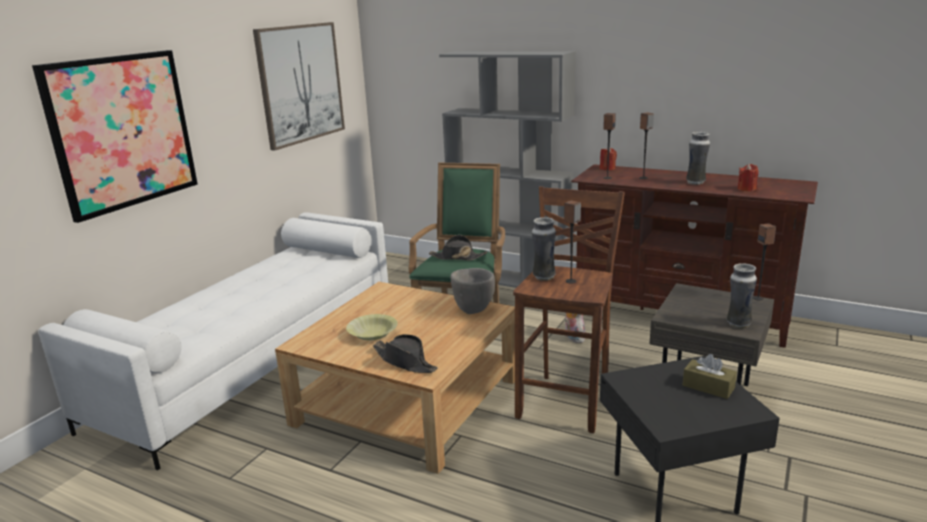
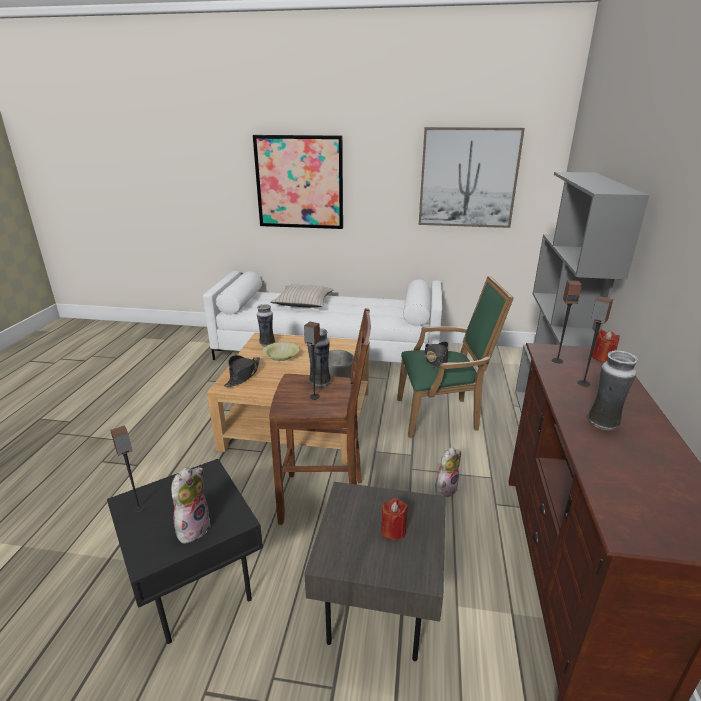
camera: 70 degrees right, 5 degrees up
(209, 307) = (303, 302): none -> beige pillow
(708, 387) = (193, 527): brown tissue box -> plush toy
(738, 324) = (343, 553): vase -> vase (267, 344)
(746, 189) = (615, 472): red candle -> red candle (393, 530)
(758, 298) = (434, 577): speaker -> speaker (139, 508)

